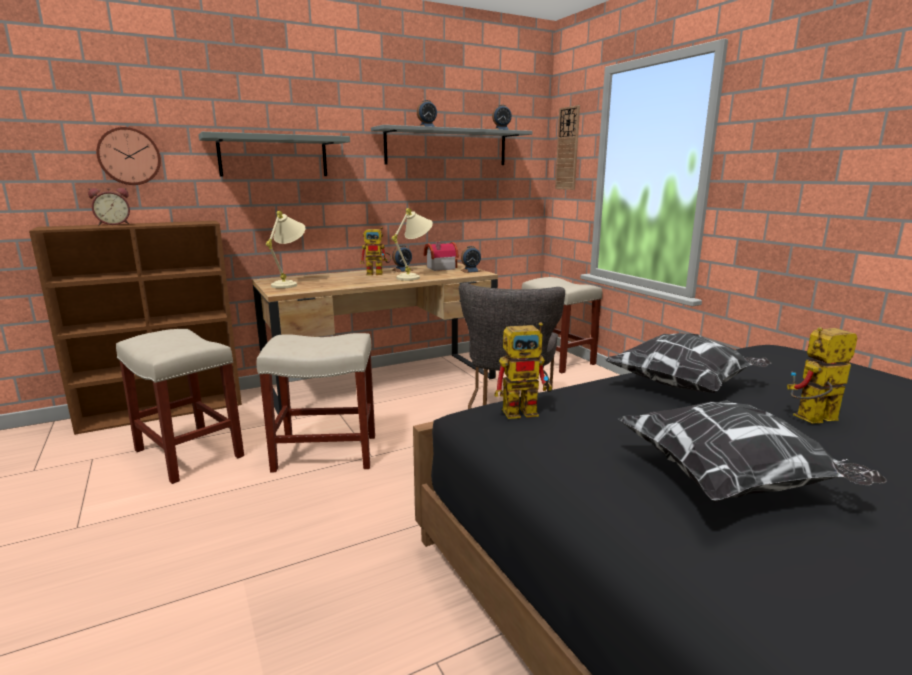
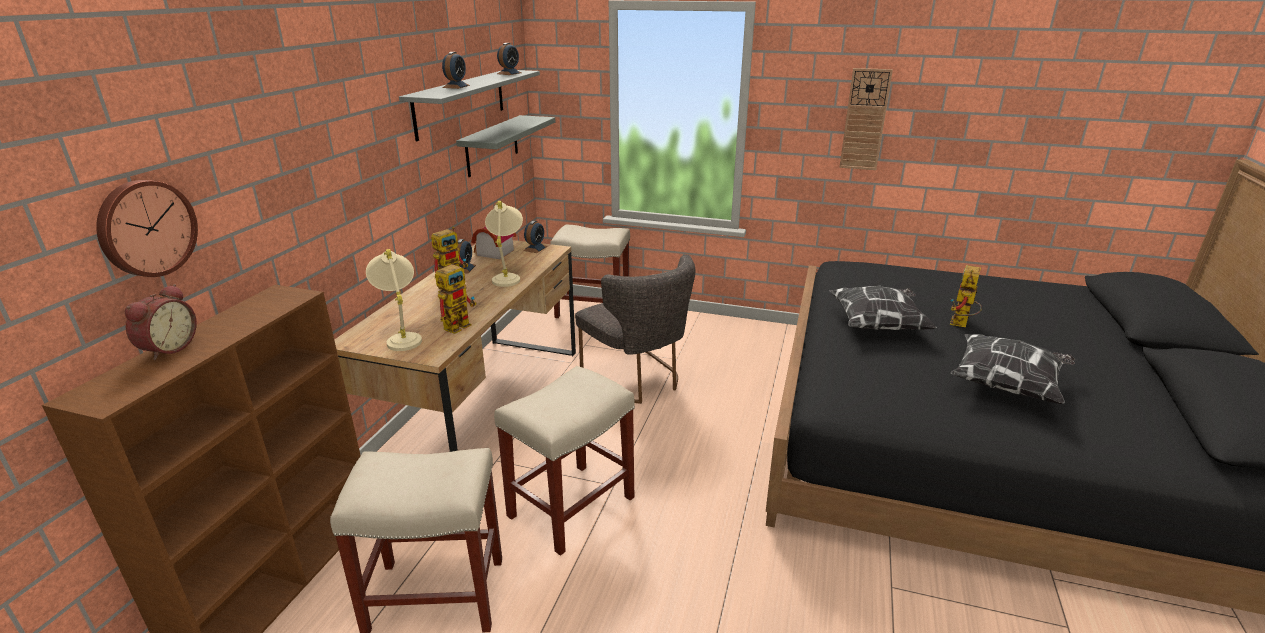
camera: 45 degrees left, 10 degrees up
(273, 156) = (315, 167): grey shelf -> grey shelf (492, 145)
(526, 410) = (855, 388): toy robot -> toy robot (460, 324)
(568, 149) = (560, 83): wall clock -> wall clock (865, 120)

